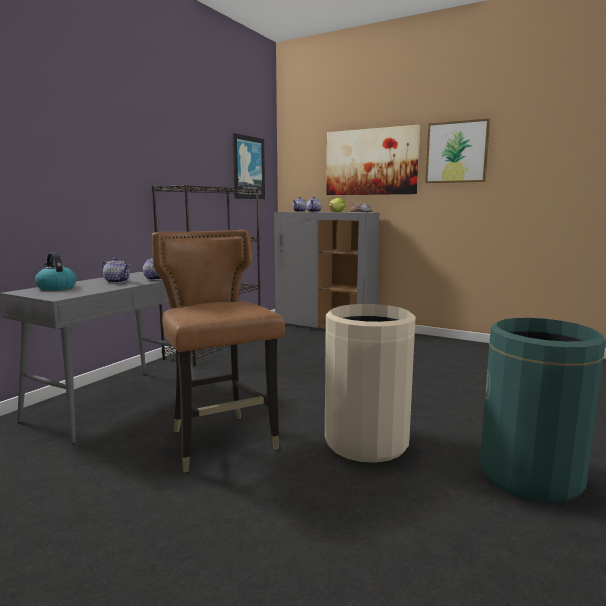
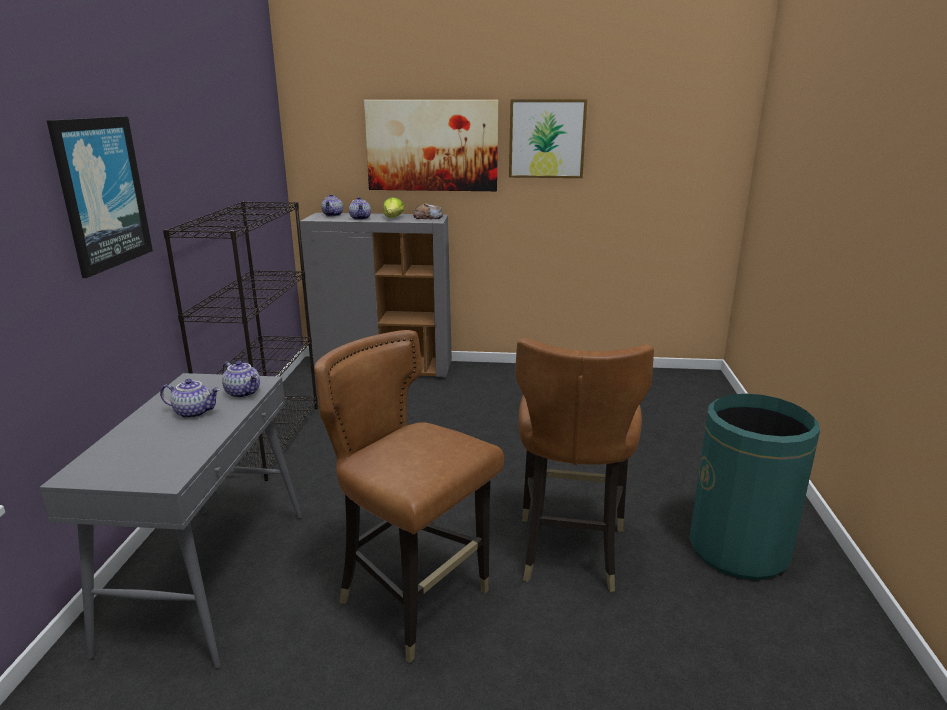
camera: 25 degrees left, 10 degrees up
(56, 287) = (118, 451): kettle -> none
(248, 168) = (256, 158): picture -> picture (102, 193)
(366, 442) = (569, 550): beige trash can -> brown chair

